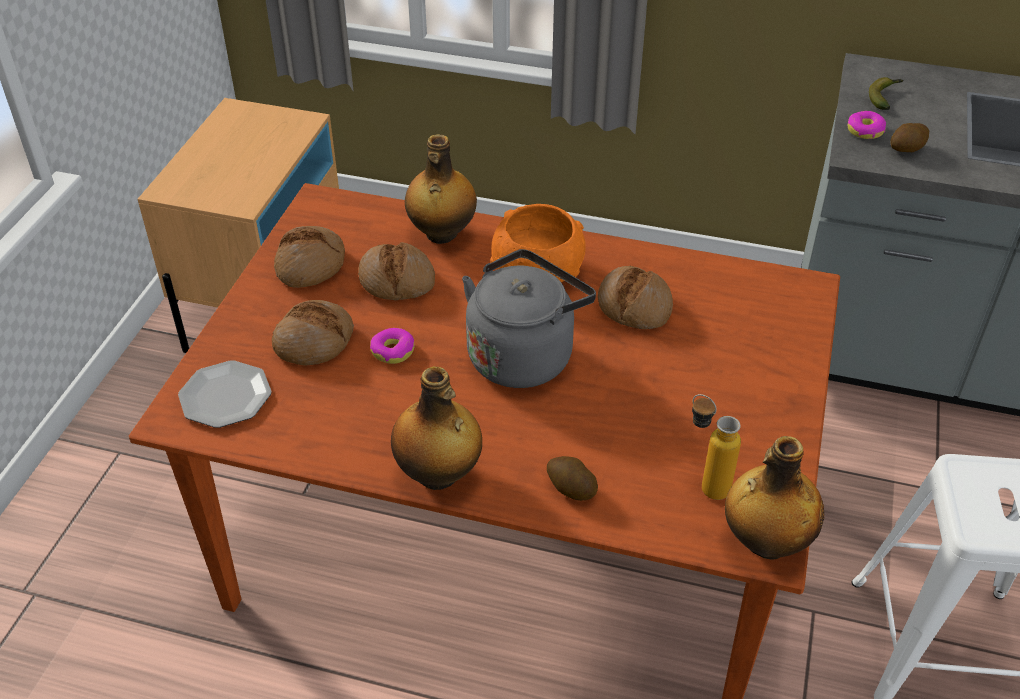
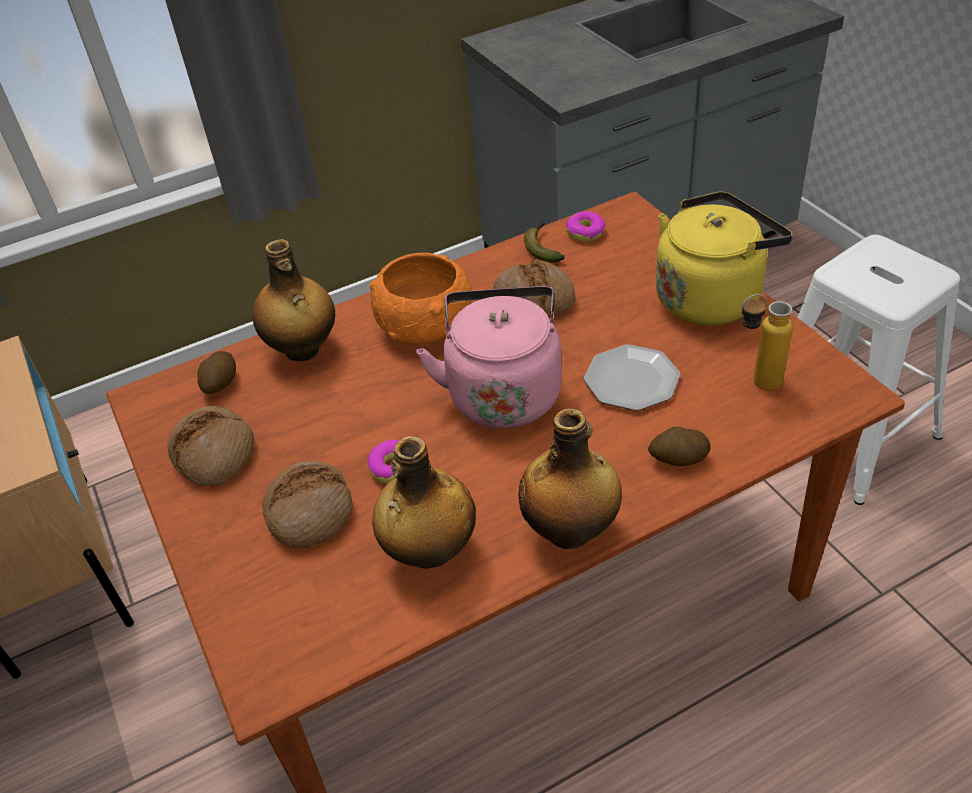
camera: 40 degrees left, 0 degrees up
(226, 397) = (292, 623): plate -> plate (632, 380)
(397, 280) = (315, 411): bread -> none
(523, 355) = (503, 392): grey kettle -> pink kettle
(765, 542) = (845, 391): bottle -> bottle (429, 552)
(771, 398) = (711, 297): none -> yellow kettle
(865, 130) = (549, 79): donut -> donut (585, 232)
(884, 97) = (529, 52): banana -> banana (543, 247)
(906, 149) = (592, 76): potato -> potato (220, 384)

